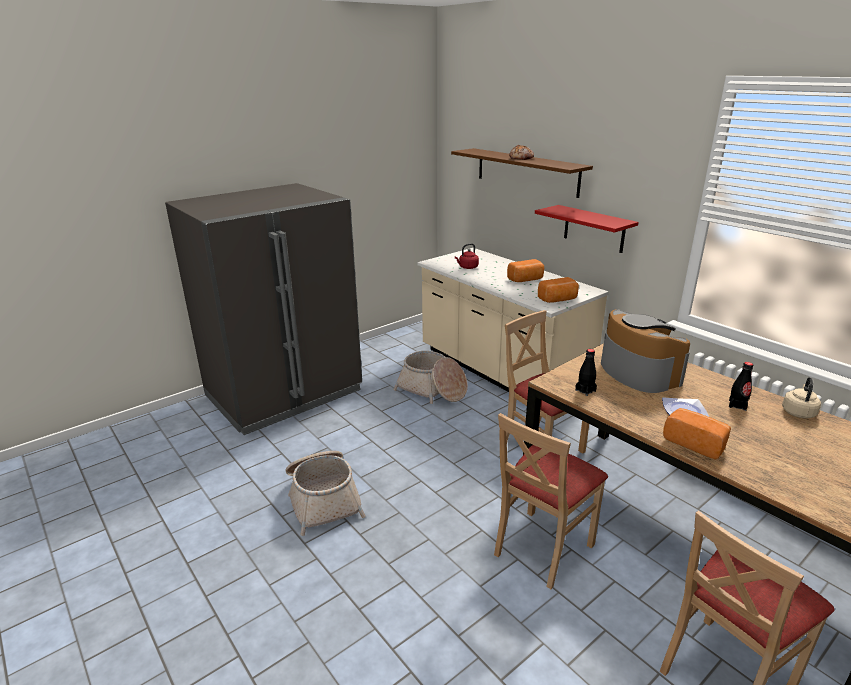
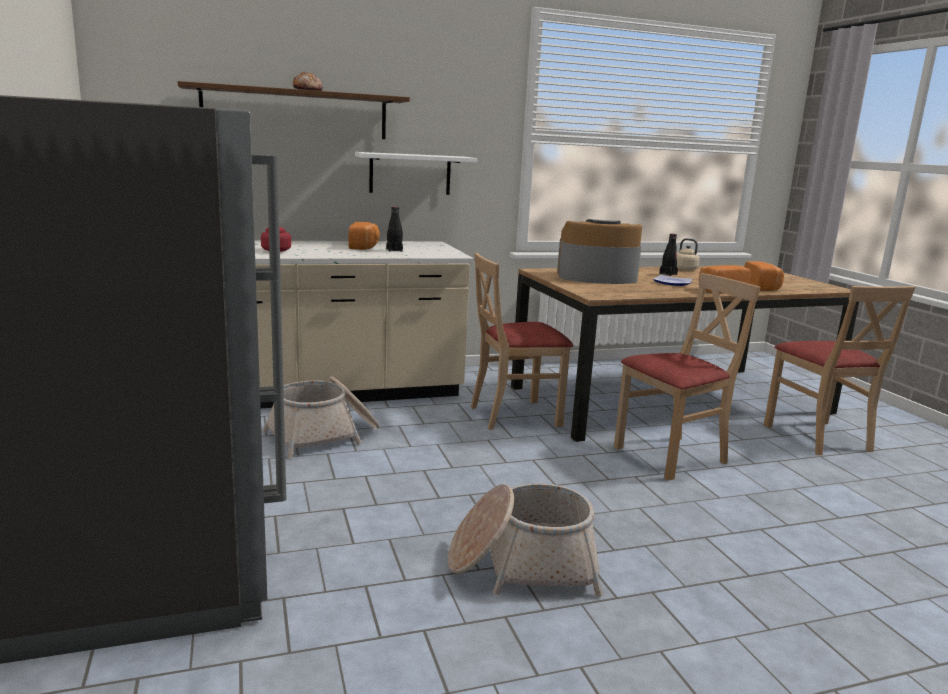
camera: 70 degrees left, 10 degrees down
(542, 547) = (671, 456): beige chair -> beige chair turned 90 degrees counterclockwise
(558, 299) = (441, 251): bread -> bread (762, 287)
(585, 390) = (620, 292): black bottle -> black bottle (394, 250)
(594, 229) = (410, 174): red shelf -> white shelf

